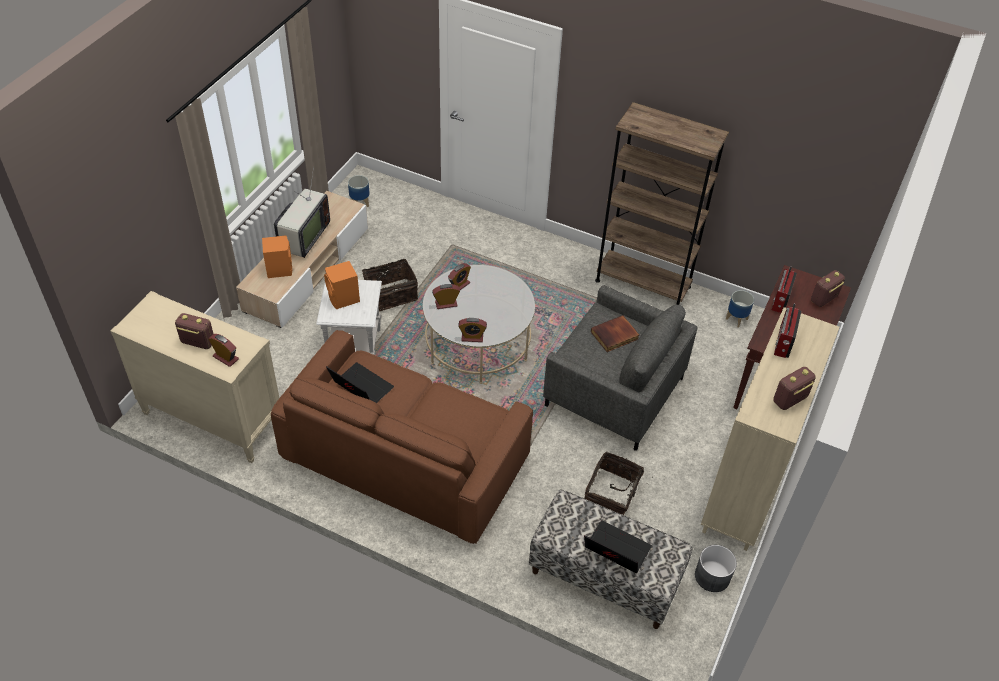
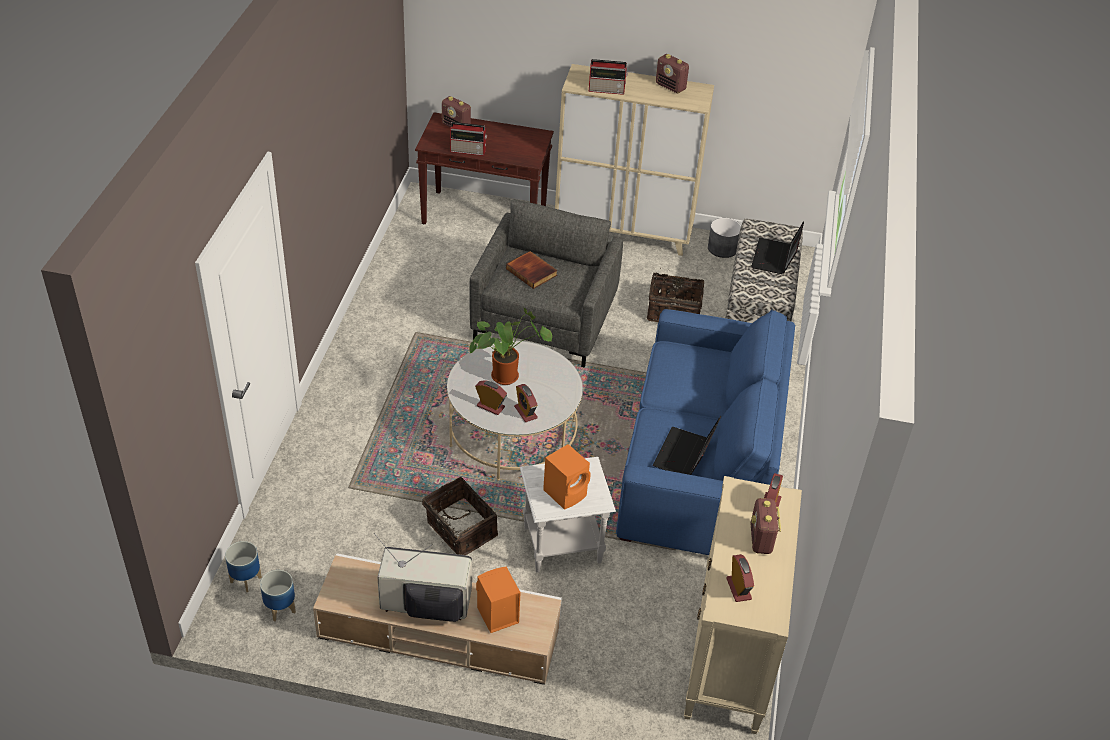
camera: 105 degrees left, 5 degrees down
(404, 458) = (701, 463): brown sofa -> blue sofa
(472, 337) = (569, 382): alarm clock -> alarm clock (738, 589)
(492, 301) = (507, 375): none -> potted plant
(643, 283) = (375, 312): brown bookcase -> none
(736, 319) = (410, 244): planter -> planter (246, 579)

